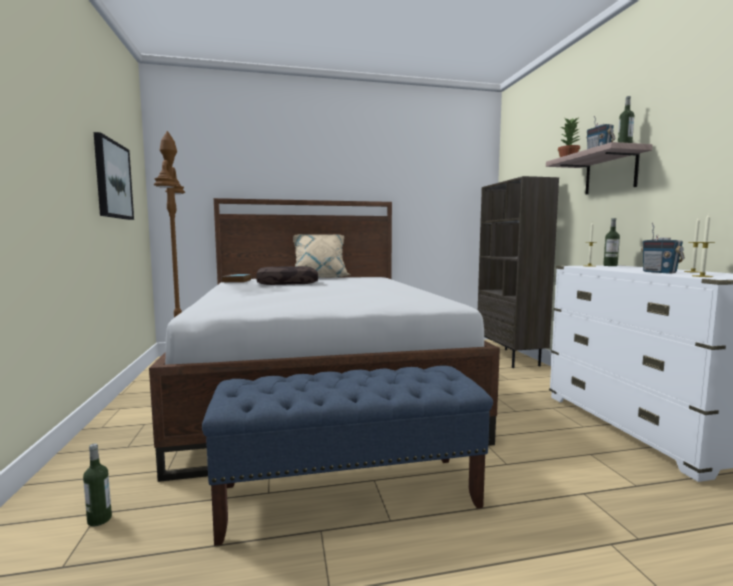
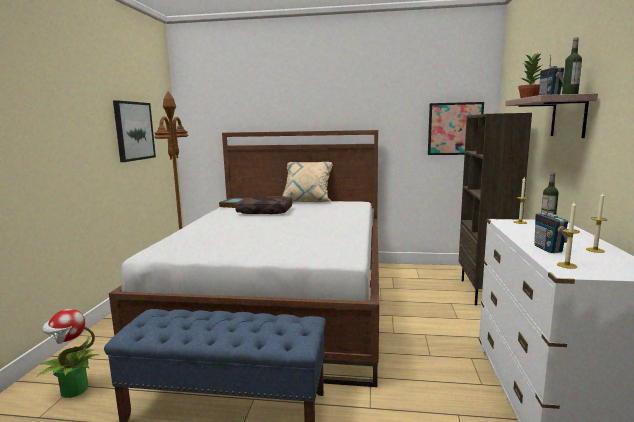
camera: 20 degrees right, 5 degrees up
(99, 519) = (73, 390): bottle -> potted plant
(461, 204) = (454, 129): none -> picture

